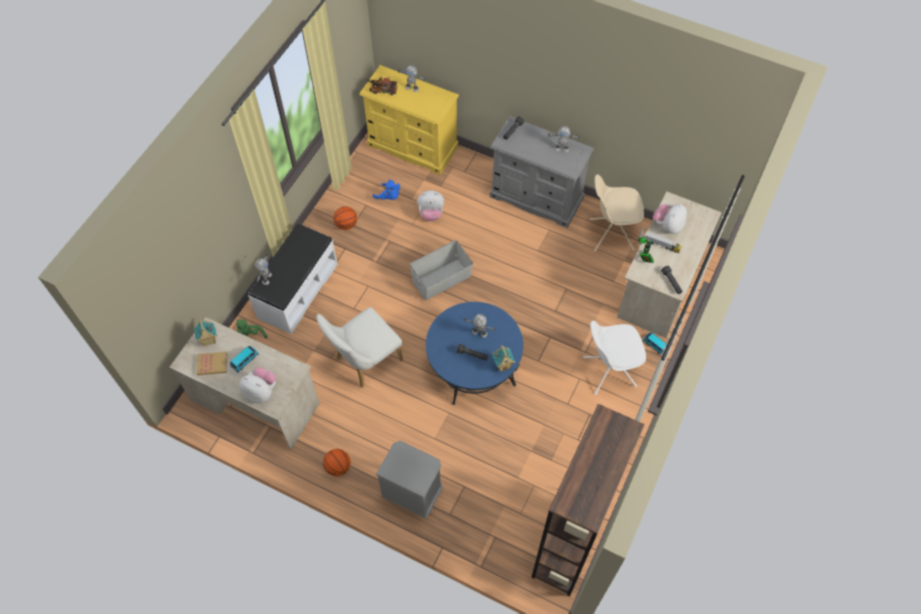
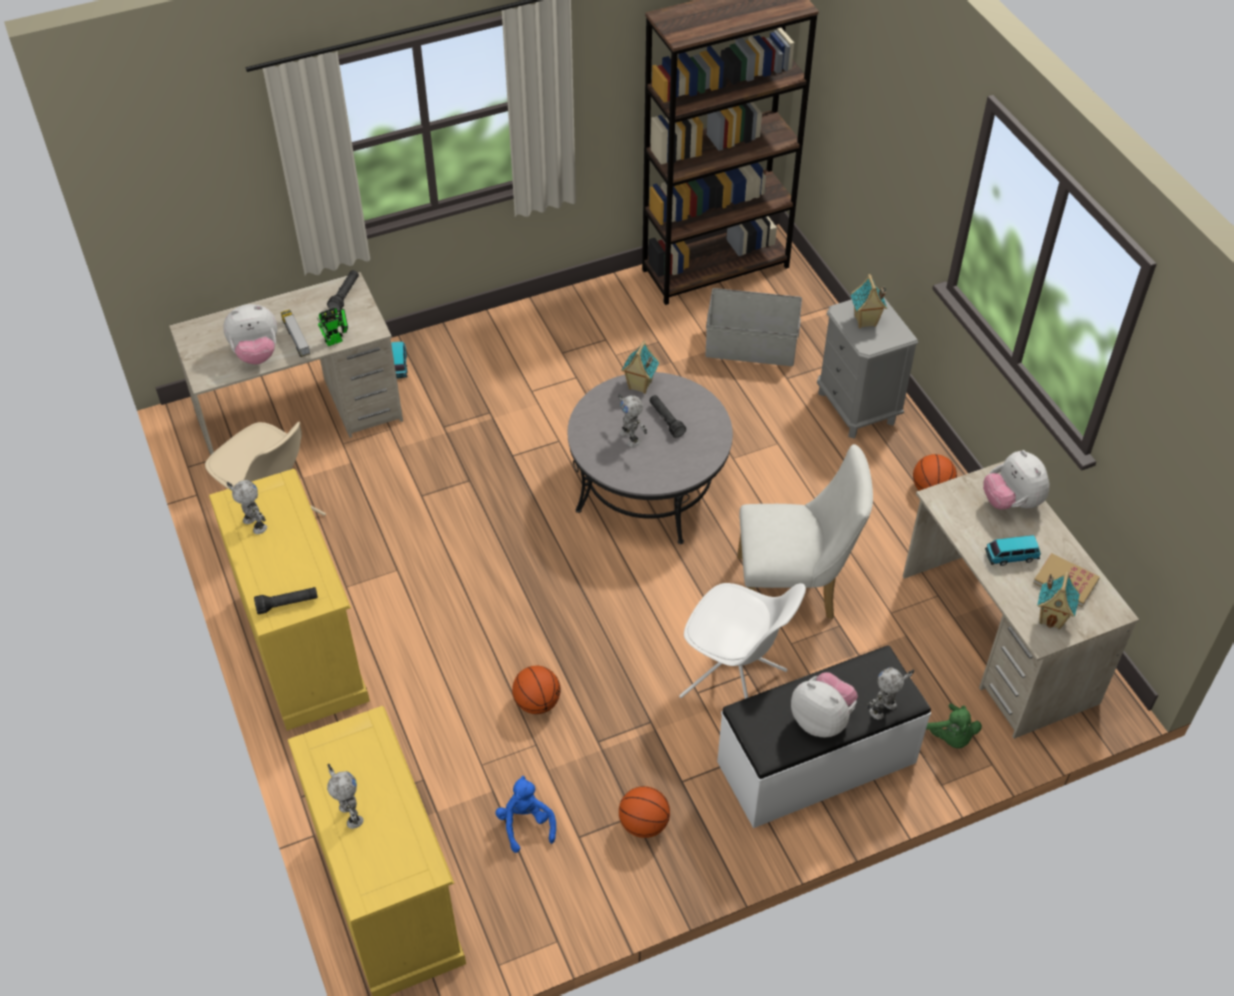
camera: 140 degrees left, 10 degrees down
(381, 90) = (407, 854): toy truck -> none
(413, 465) = (865, 322): none -> toy house
(427, 239) = (536, 702): none -> basketball
(431, 213) = (488, 741): plush toy -> plush toy (821, 719)
(442, 279) = (576, 625): grey storage box -> grey storage box (750, 346)
(473, 366) = (649, 487): blue coffee table -> grey coffee table
(536, 197) = (304, 647): grey dresser -> yellow dresser
(608, 372) = (488, 376): white chair -> white chair (735, 685)

